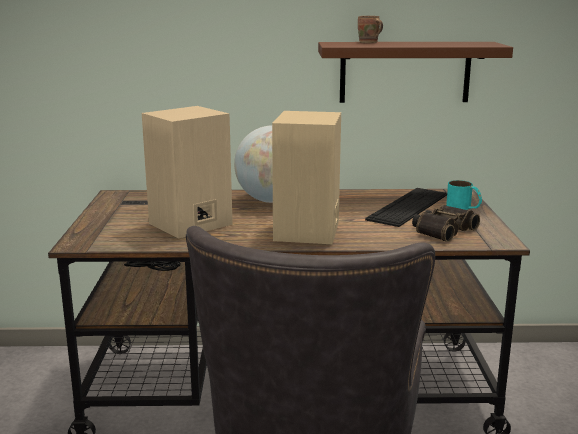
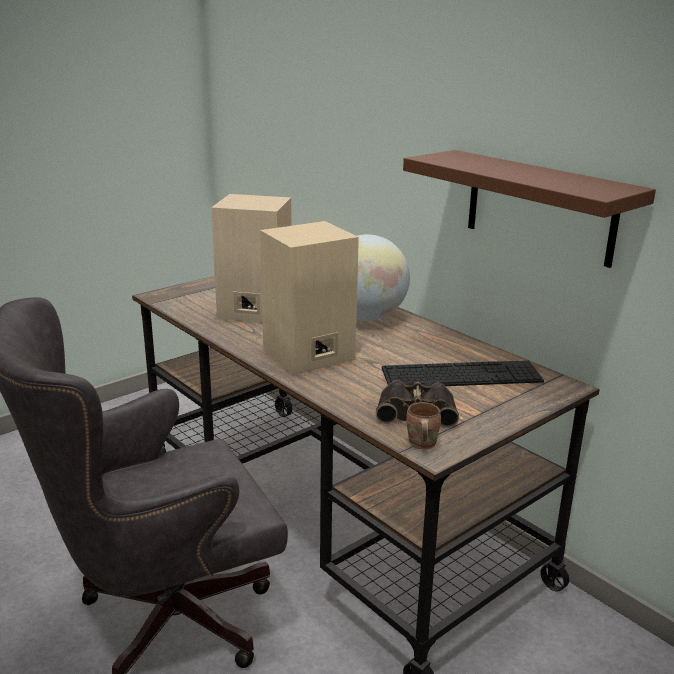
camera: 50 degrees right, 5 degrees up
(368, 42) = (485, 161): brown mug -> brown mug (420, 444)
(464, 207) = (515, 402): turquoise mug -> none

